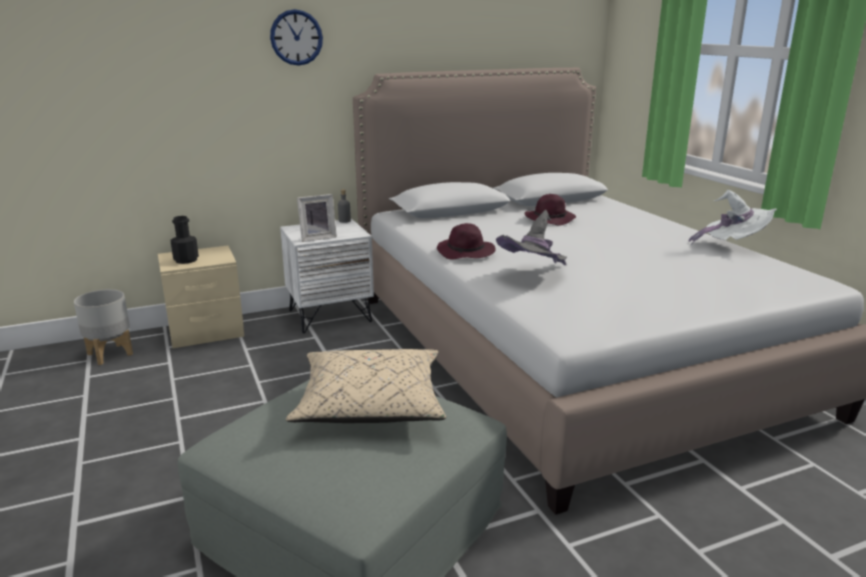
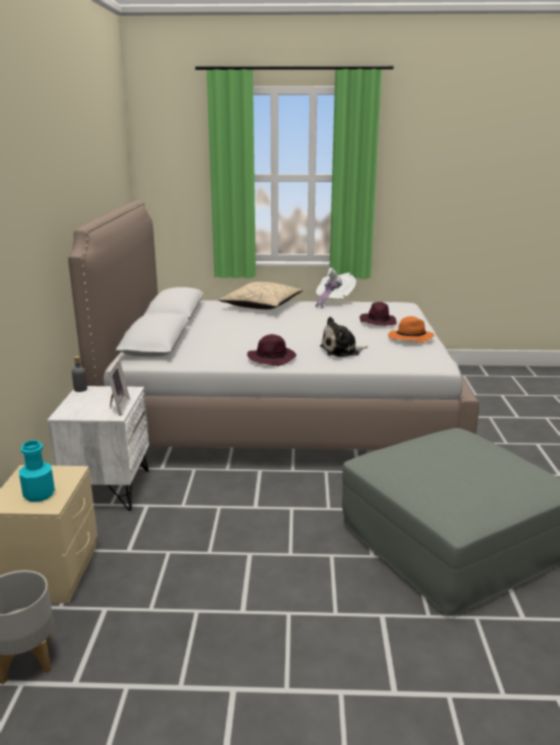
camera: 65 degrees left, 0 degrees up
(186, 260) = (39, 494): black bottle -> turquoise bottle
(296, 37) = (22, 200): wall clock -> none
(370, 404) = (433, 455): beige pillow -> beige pillow (261, 306)
(534, 275) = (342, 351): grey hat -> plush toy
(550, 219) = (225, 323): purple hat -> purple hat (378, 322)
(646, 303) = (409, 338): none -> orange hat

